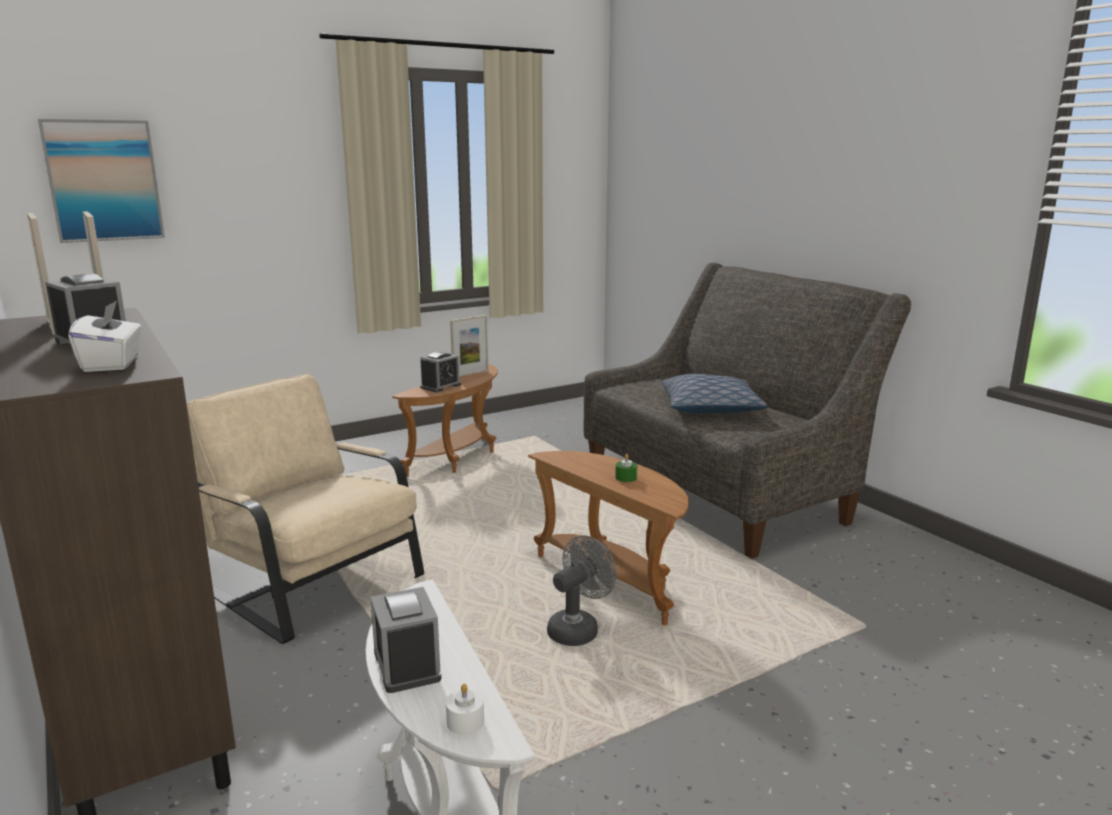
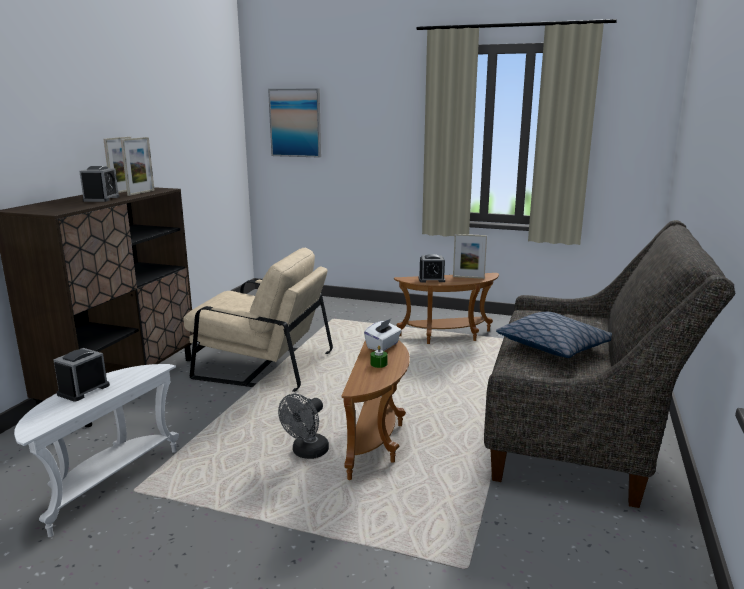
camera: 50 degrees right, 0 degrees up
(112, 363) = (67, 207): white tissue box -> white tissue box (383, 346)
(308, 578) = (261, 365): beige armchair -> beige armchair turned 105 degrees clockwise
(465, 722) = (42, 419): white candle -> none
(578, 629) = (307, 453): grey fan -> grey fan turned 120 degrees clockwise

